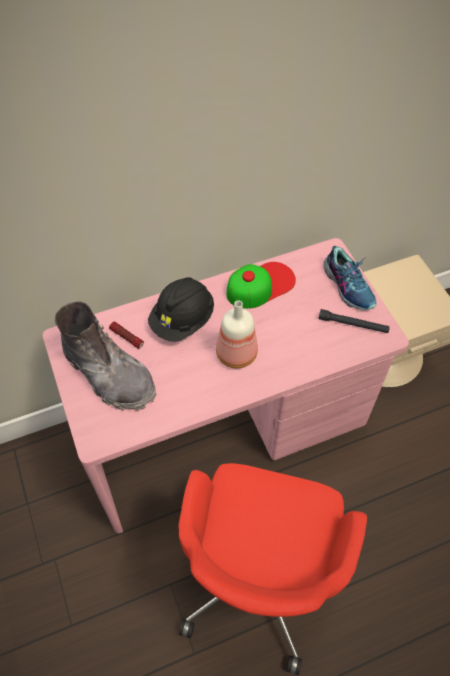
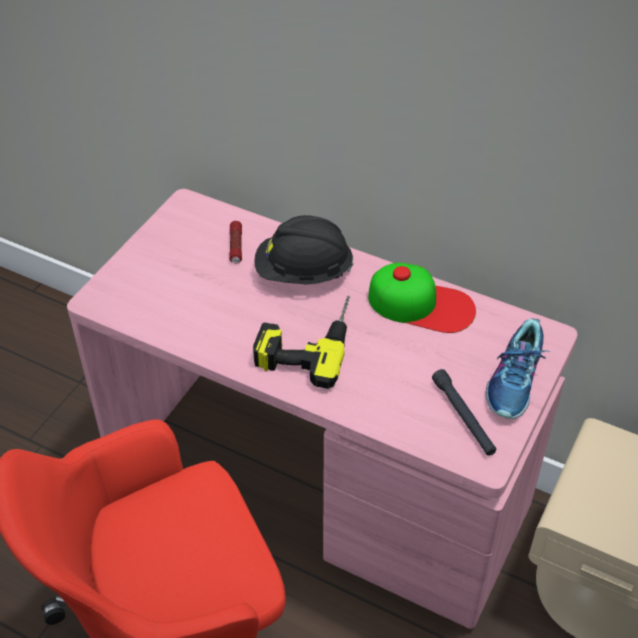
camera: 50 degrees right, 10 degrees down
(109, 375) = (180, 262): grey boot -> none
(236, 355) = (306, 341): bottle -> power drill

